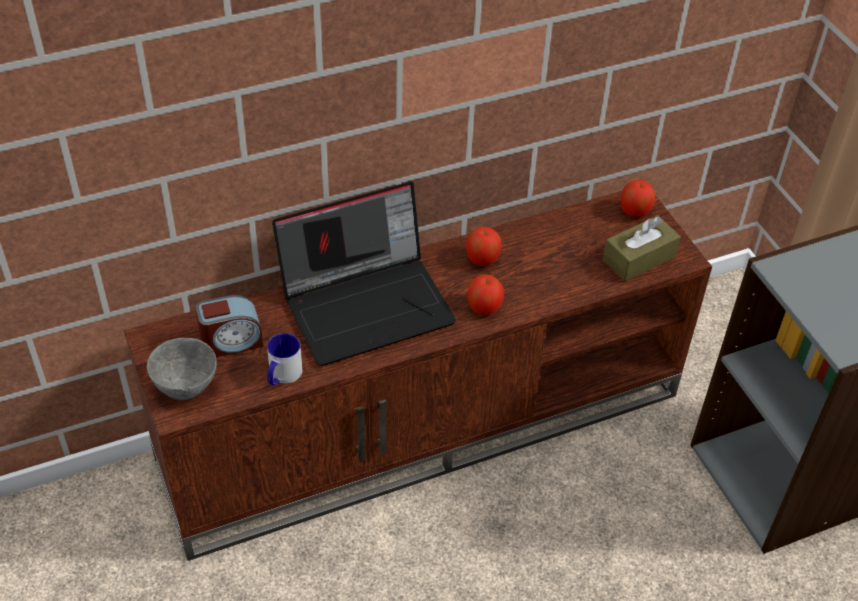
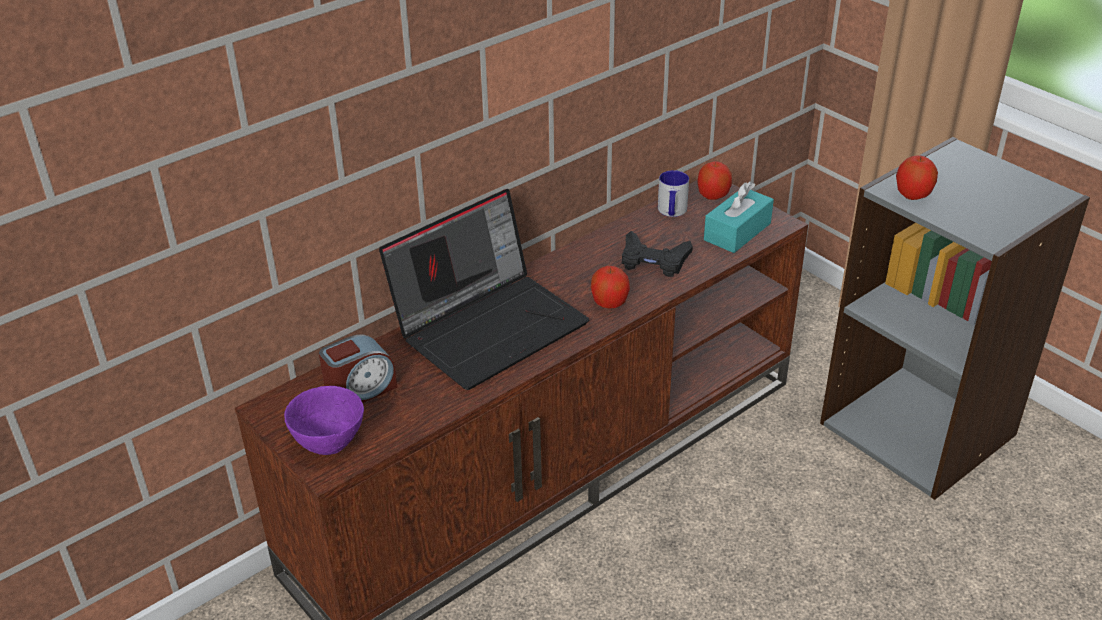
camera: 15 degrees left, 10 degrees down
(186, 387) = (329, 443): grey bowl -> purple bowl
(282, 376) = (430, 409): mug -> mug (672, 212)
(482, 259) = (587, 264): apple -> apple (913, 195)
(545, 270) = (653, 260): none -> black game controller
(639, 258) = (737, 232): brown tissue box -> turquoise tissue box

